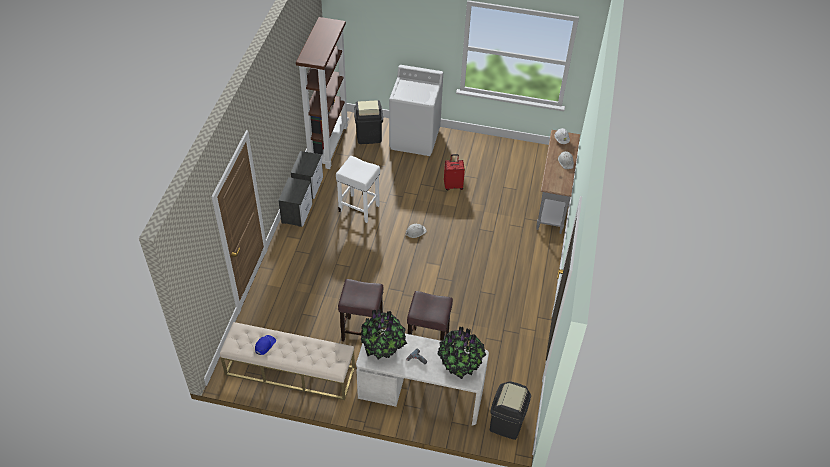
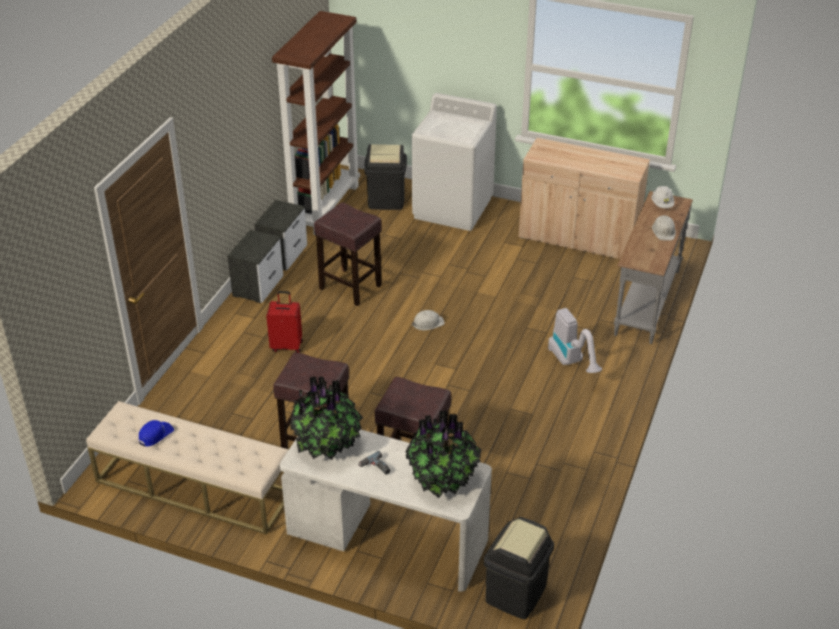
camera: 10 degrees right, 10 degrees down
(359, 208) = (351, 287): white stool -> brown stool
(453, 185) = (497, 269): red suitcase -> red suitcase (287, 346)
(501, 156) = (578, 238): none -> beige cabinet
(513, 253) = (572, 362): none -> vacuum cleaner

